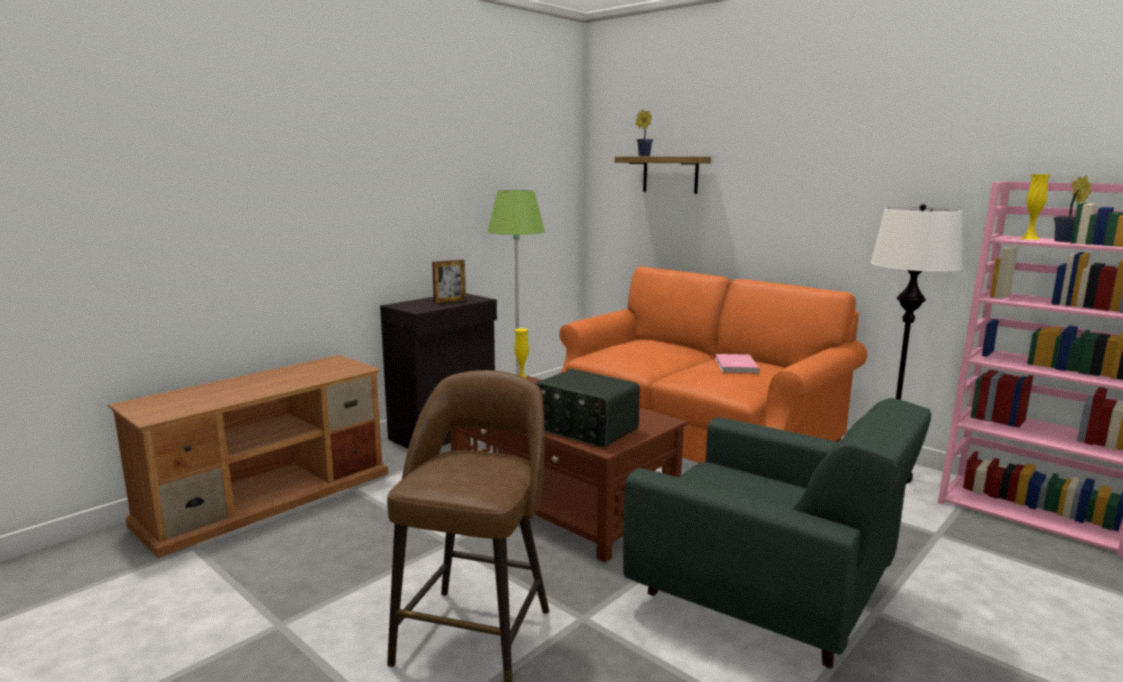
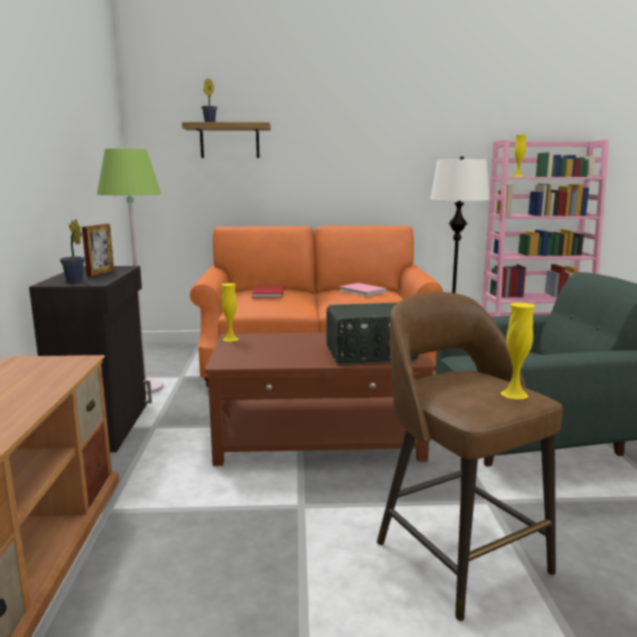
camera: 45 degrees left, 0 degrees up
(476, 486) = (514, 394): none -> yellow vase
(637, 346) = (267, 293): none -> red book
(1065, 241) = (538, 176): potted plant -> potted plant (75, 281)

